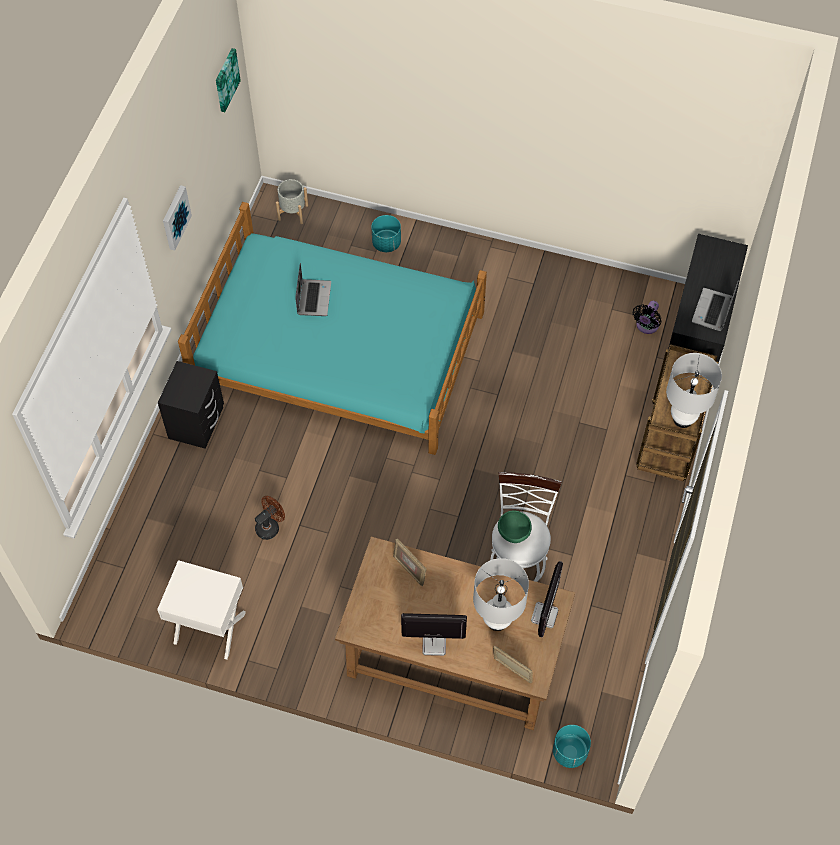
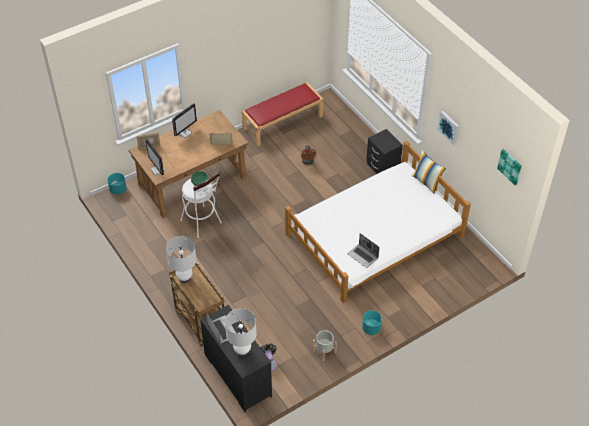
camera: 130 degrees right, 10 degrees down
(209, 628) = (283, 122): white nightstand -> red bench
(216, 306) = (426, 182): none -> pillow
(293, 212) = (478, 268): grey planter -> grey planter (324, 351)
(313, 298) = (398, 216): laptop -> laptop (363, 256)
(340, 350) = (374, 236): turquoise bed -> white bed
(386, 243) = (423, 292): turquoise planter -> turquoise planter (371, 328)
(497, 621) = (172, 155): white table lamp -> white table lamp (242, 351)

